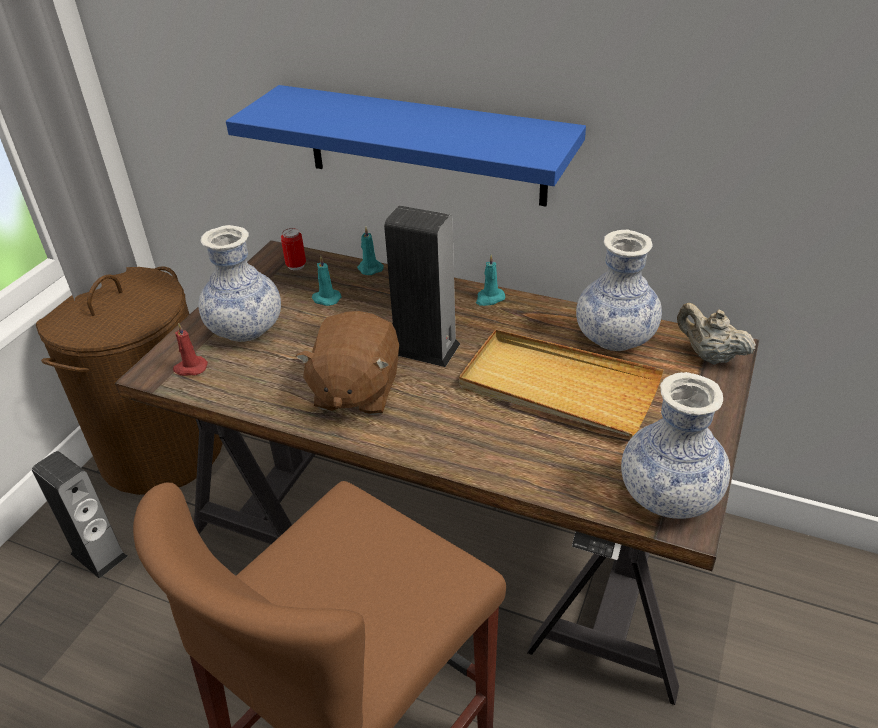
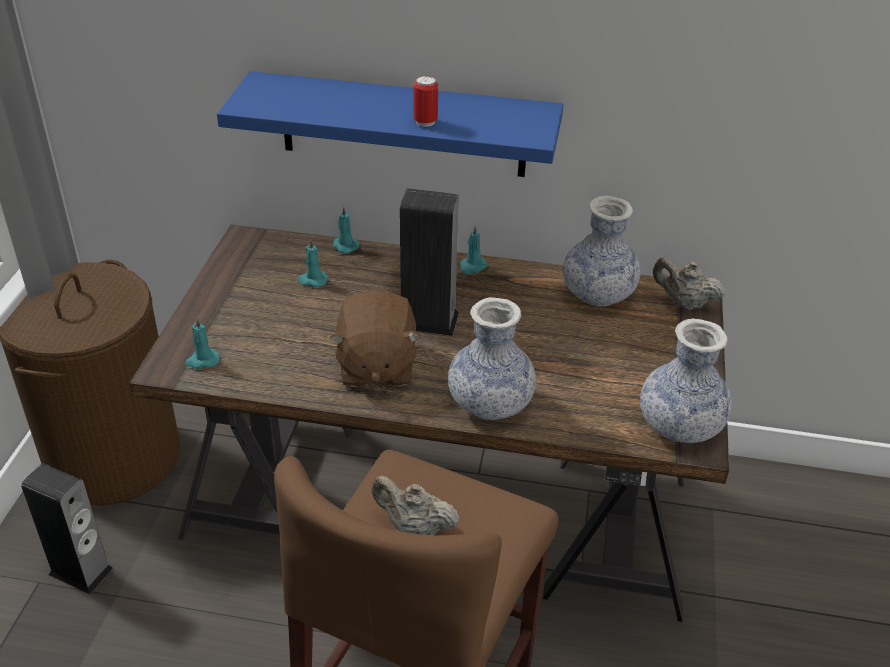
camera: 15 degrees left, 0 degrees up
(190, 368) = (202, 361): red candle -> turquoise candle
(245, 329) = (242, 317): vase -> vase (490, 404)
(296, 266) = (268, 249): can -> can (425, 122)
(335, 574) = (414, 528): none -> beige teapot
(558, 387) = (560, 344): beige tray -> none

